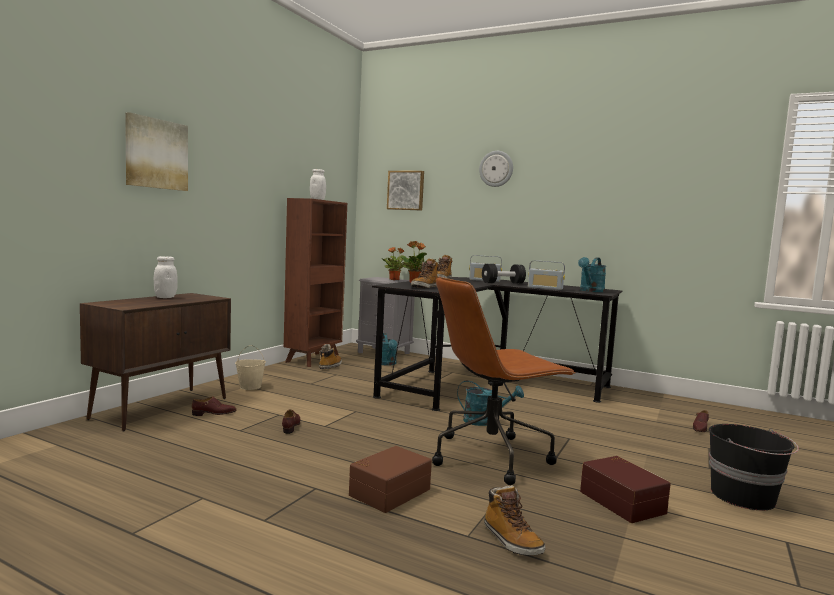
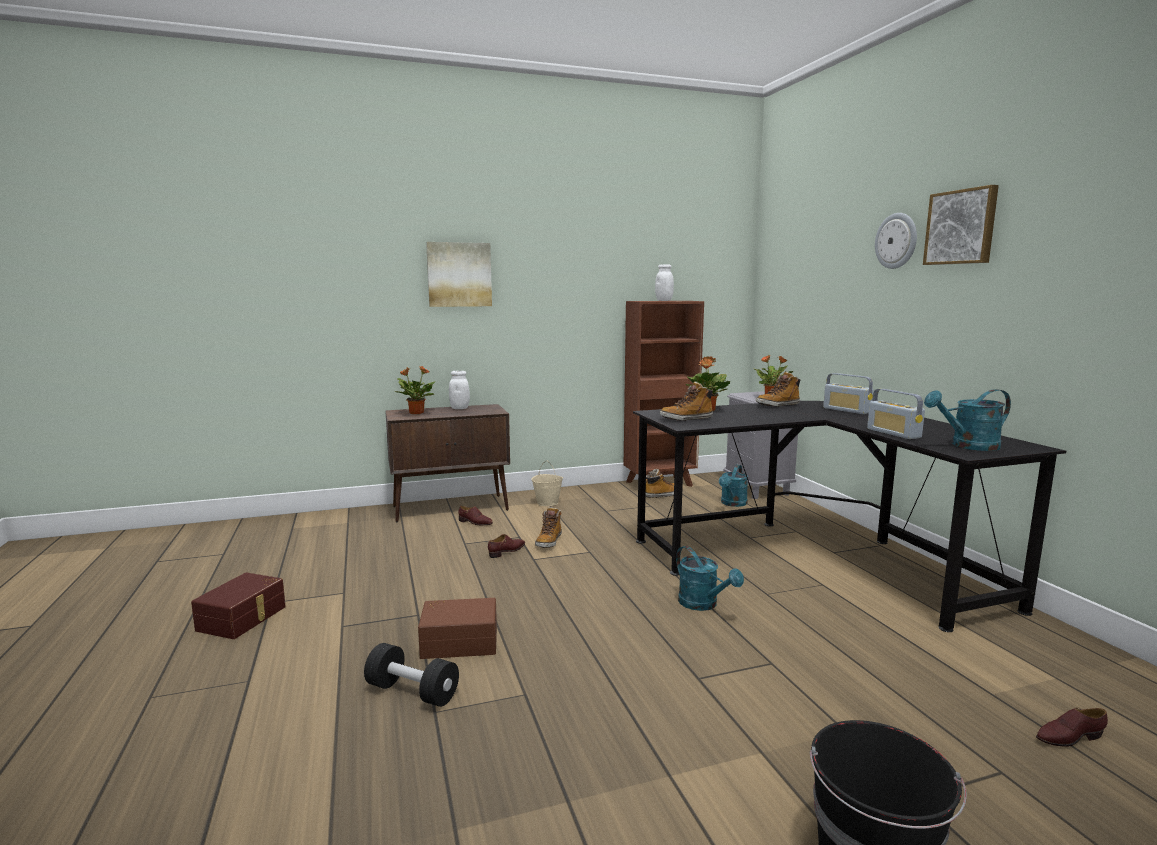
camera: 45 degrees right, 5 degrees up
(130, 303) = (416, 413): none -> potted plant
(406, 190) = (797, 278): picture -> picture (961, 227)
(492, 456) = (624, 647): brown office chair -> none
(503, 283) = (856, 417): black dumbbell -> black dumbbell (412, 692)
(511, 540) = (457, 737): boot -> boot (549, 541)
(623, 501) = (660, 766): brown storage box -> brown storage box (243, 618)

